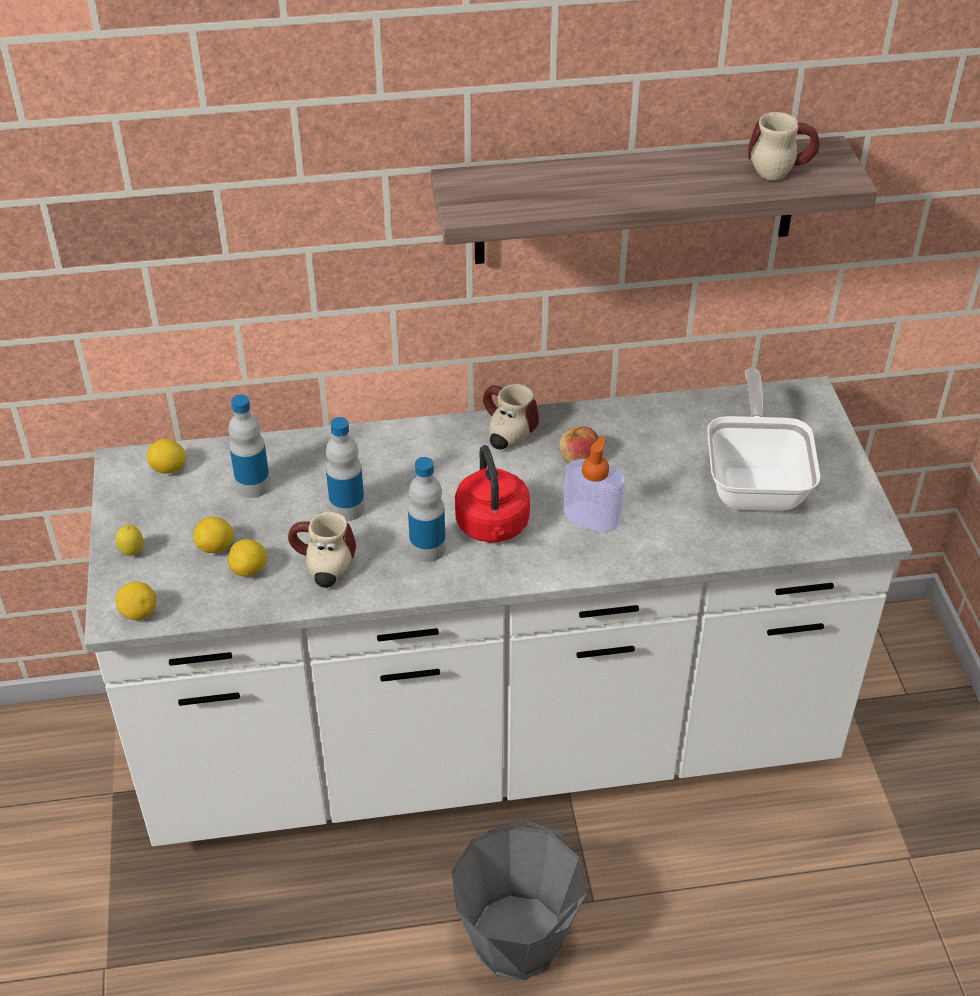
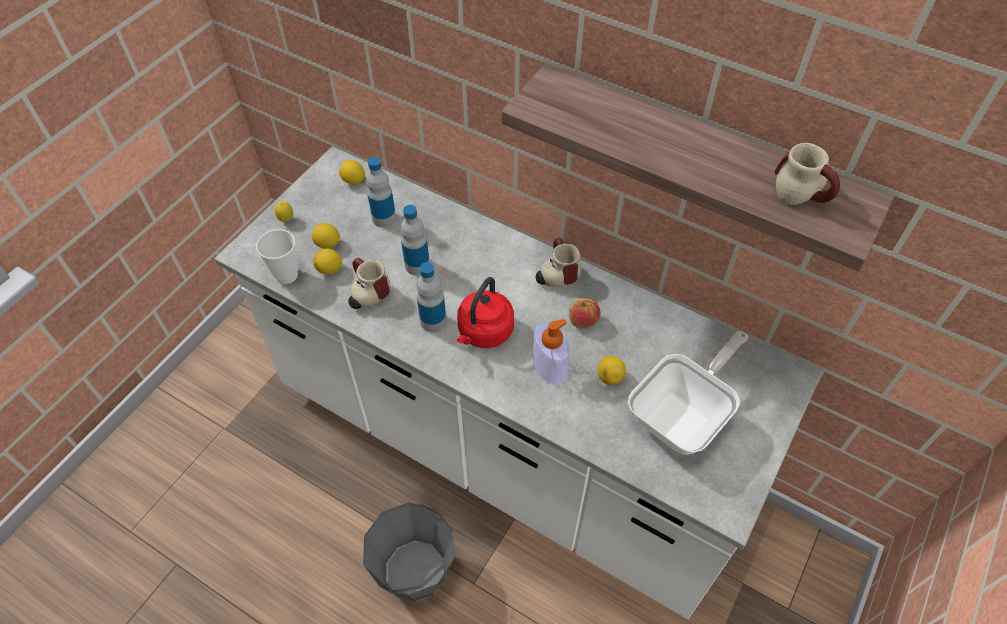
camera: 40 degrees right, 10 degrees up
(139, 613) = (254, 258): lemon -> lemon (610, 377)
(203, 606) = (286, 275): none -> cup

